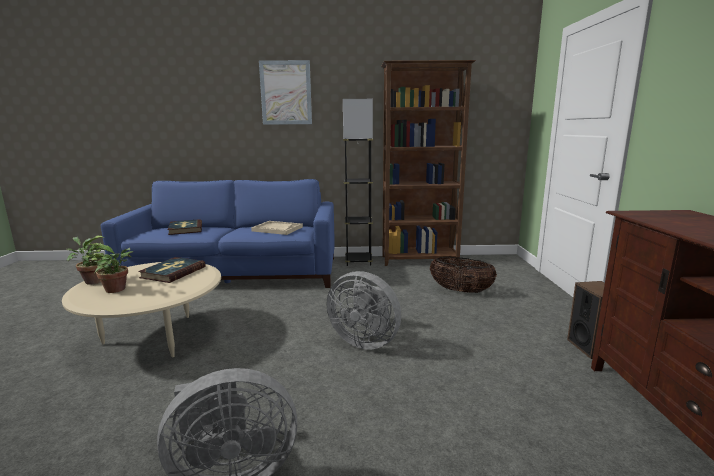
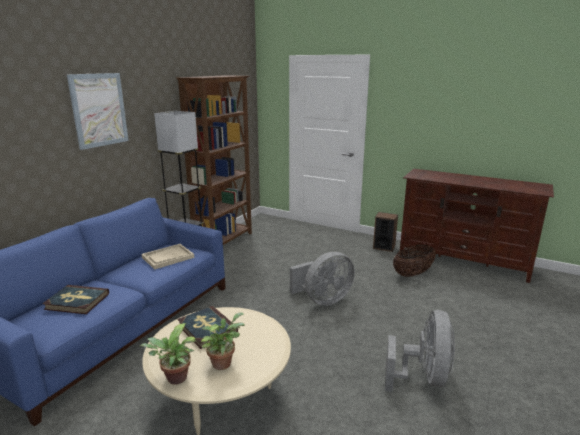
camera: 60 degrees left, 5 degrees up
(461, 291) = (291, 249): basket -> basket (413, 274)

